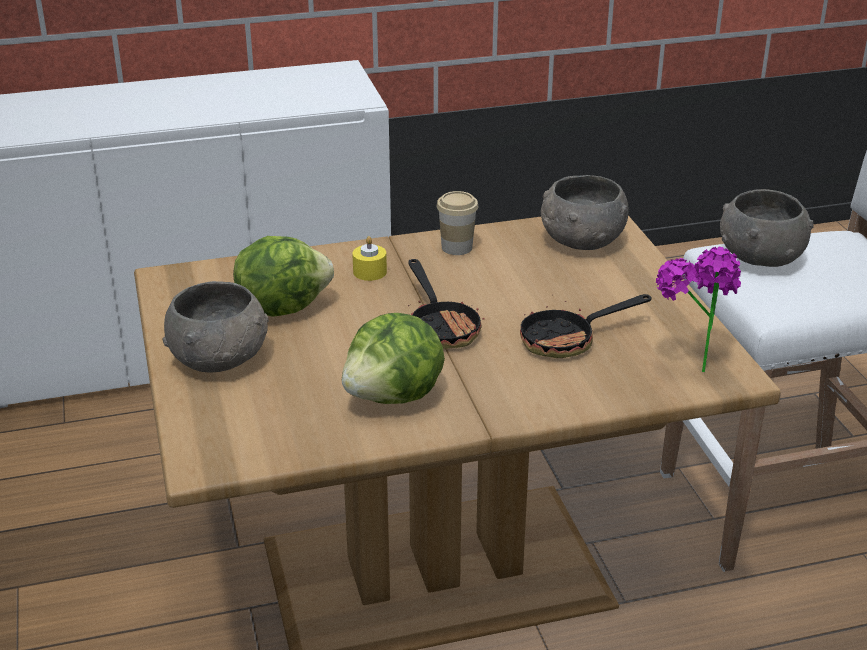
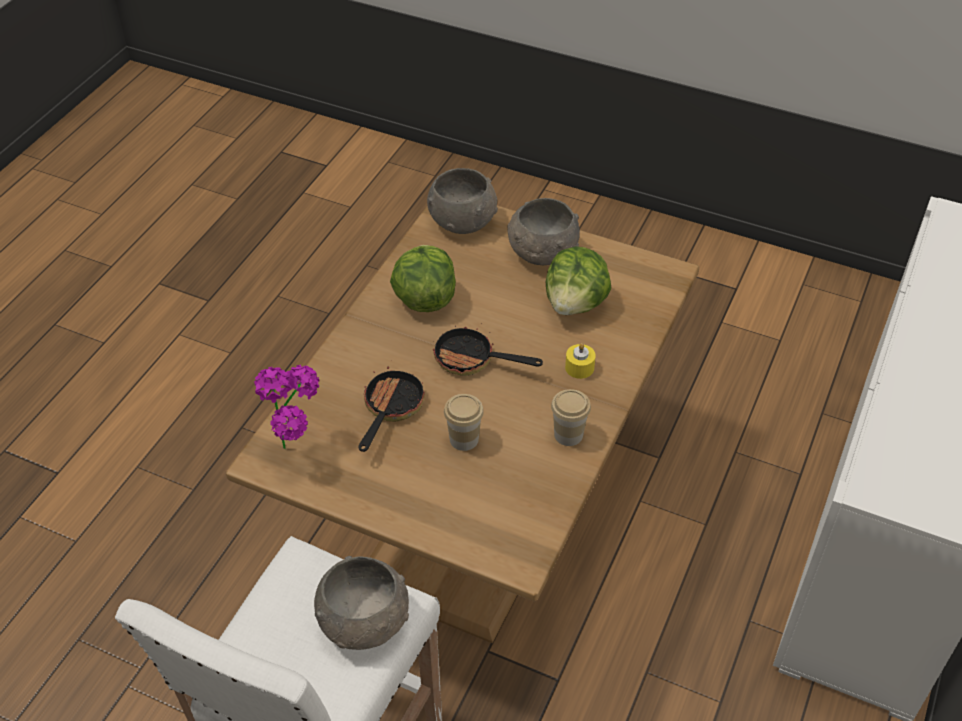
camera: 130 degrees right, 15 degrees up
(539, 289) = (464, 439): none -> cup
(581, 241) = (503, 516): grey bowl -> grey bowl (462, 220)

